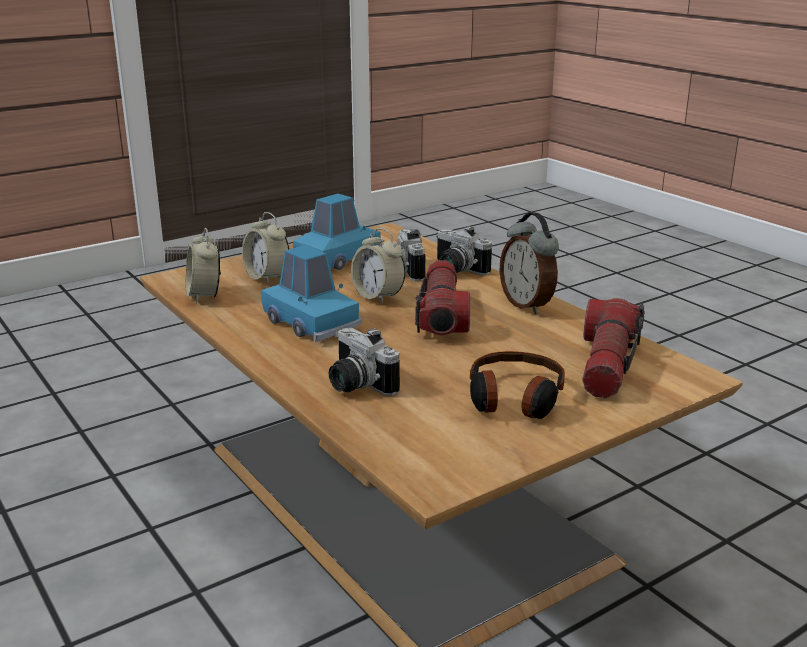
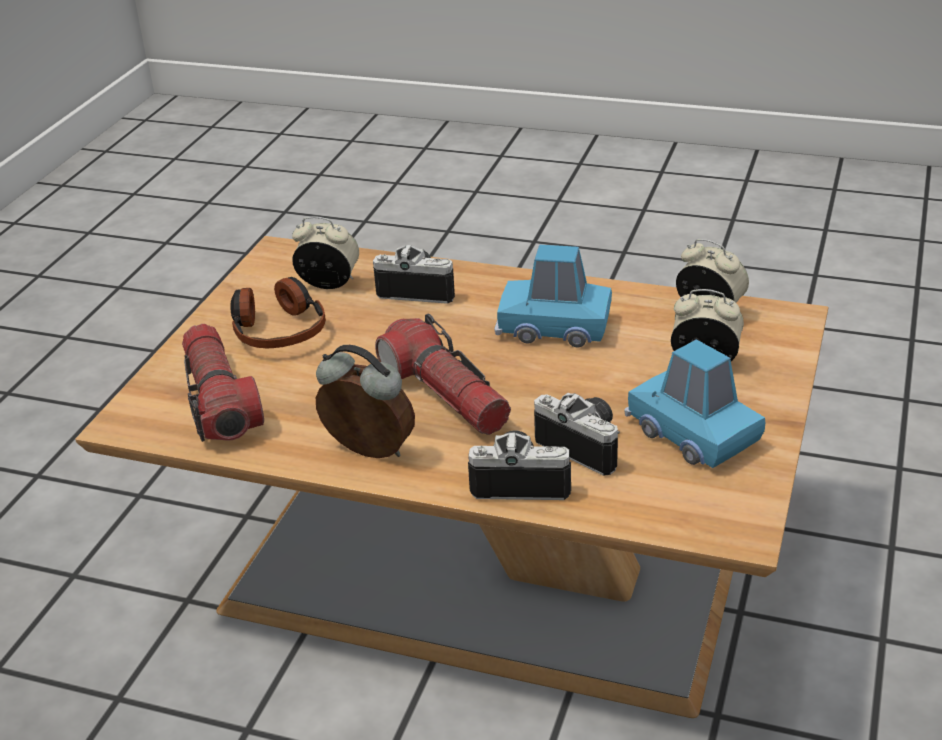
camera: 145 degrees right, 10 degrees up
(338, 258) = (692, 433): blue toy car -> blue toy car turned 135 degrees clockwise
(378, 296) = (544, 389): alarm clock -> alarm clock (329, 284)

